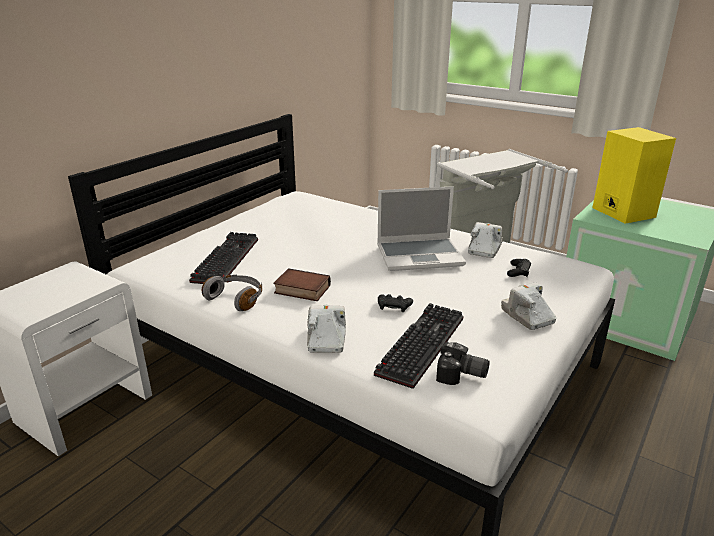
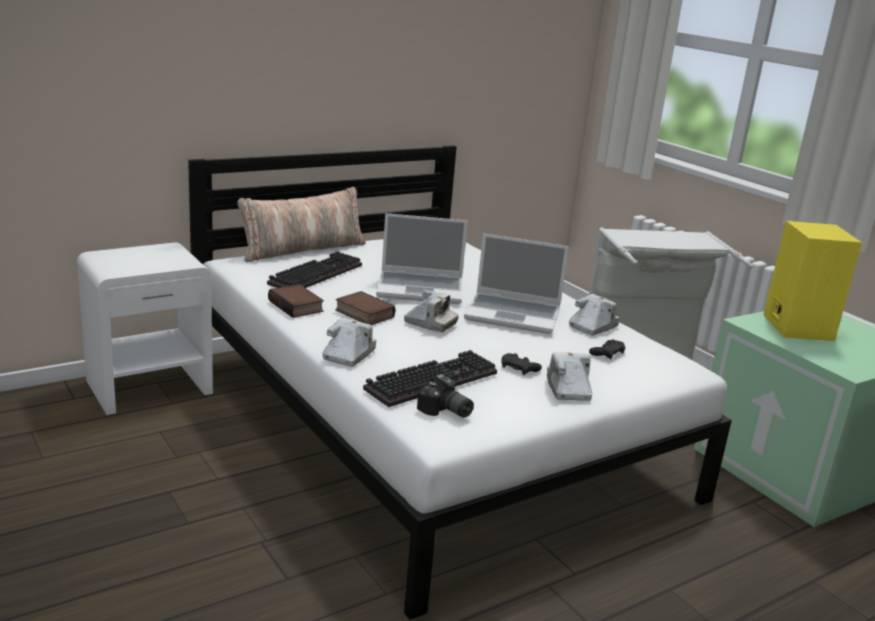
camera: 20 degrees right, 5 degrees down
(193, 237) = (302, 250): none -> pillow
(236, 299) = (297, 306): grey headphones -> book
(328, 250) = (421, 289): none -> laptop
(365, 283) = (430, 323): none -> camera
(394, 306) = (439, 347): black game controller -> black game controller (519, 368)

